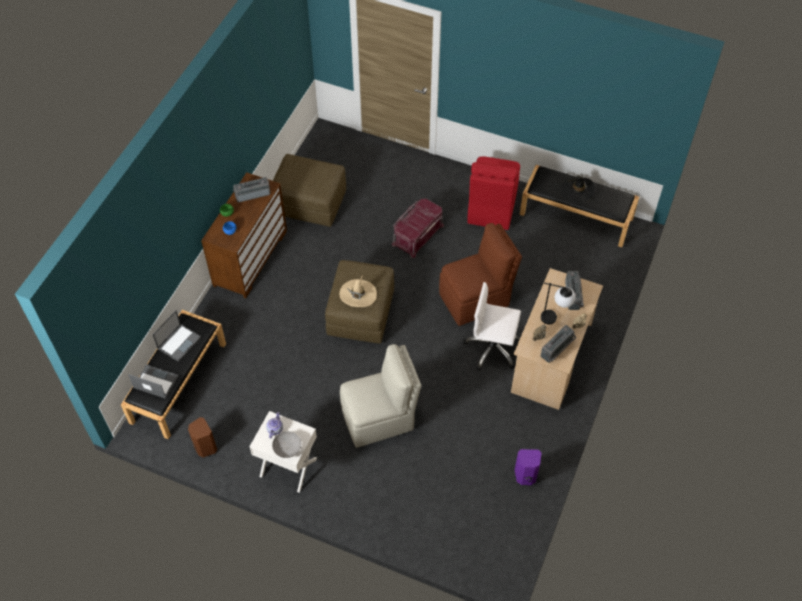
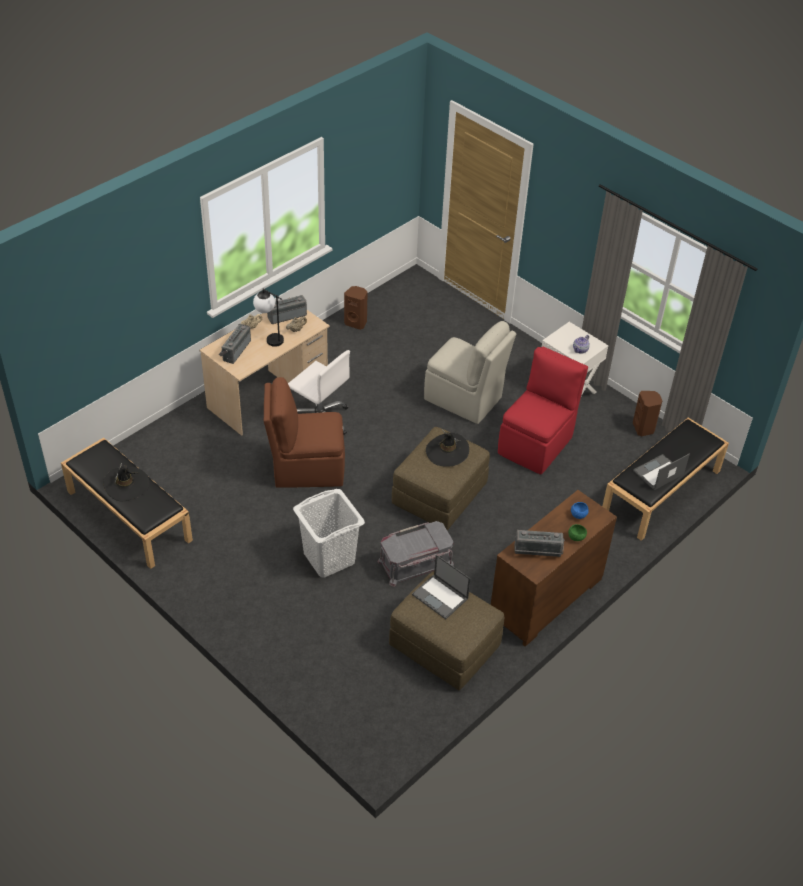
camera: 160 degrees left, 10 degrees down
(155, 382) = (689, 445): laptop -> laptop (440, 597)
(288, 449) = (573, 333): grey bowl -> none
(354, 251) = (416, 564): none -> grey storage box
(358, 294) = (447, 451): beige hat -> black hat
(379, 419) = (464, 399): beige chair -> beige chair turned 150 degrees counterclockwise
(417, 234) = (329, 558): red storage box -> white laundry basket
(491, 208) = (220, 559): red chair -> red chair (536, 444)
(525, 476) = (356, 322): purple speaker -> brown speaker

